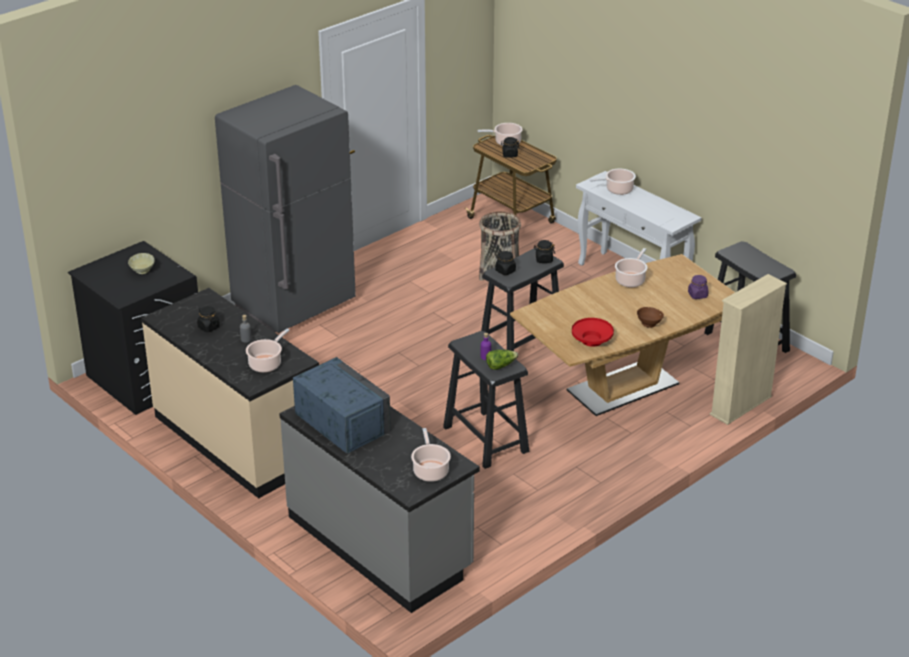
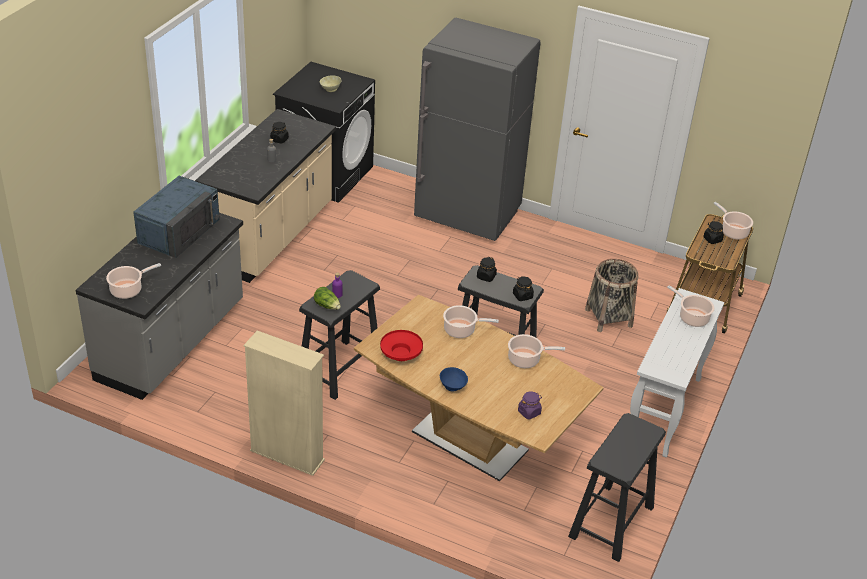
camera: 65 degrees right, 5 degrees up
(266, 363) = (243, 177): cooking pot -> cooking pot (461, 330)
(649, 324) = (452, 387): brown bowl -> blue bowl
(741, 406) = (490, 537): beige bookcase -> beige bookcase (287, 455)

